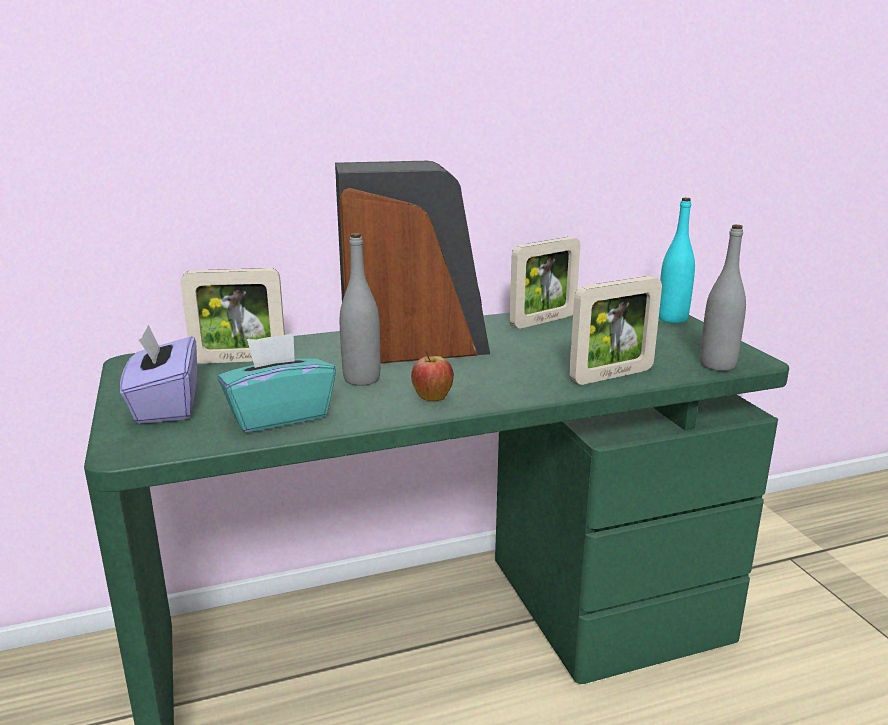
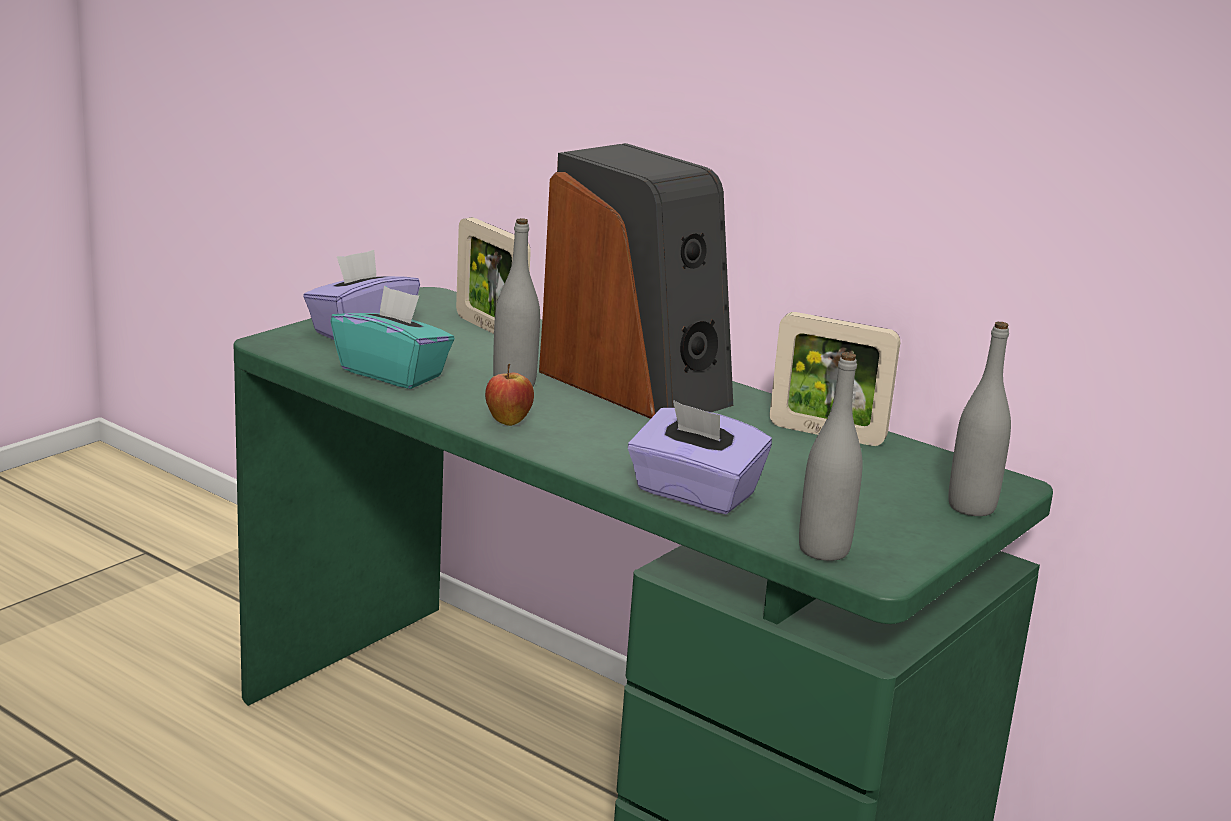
camera: 55 degrees right, 0 degrees up
(611, 375) = (694, 494): picture frame -> purple tissue box
(672, 319) = (971, 507): turquoise bottle -> grey bottle

